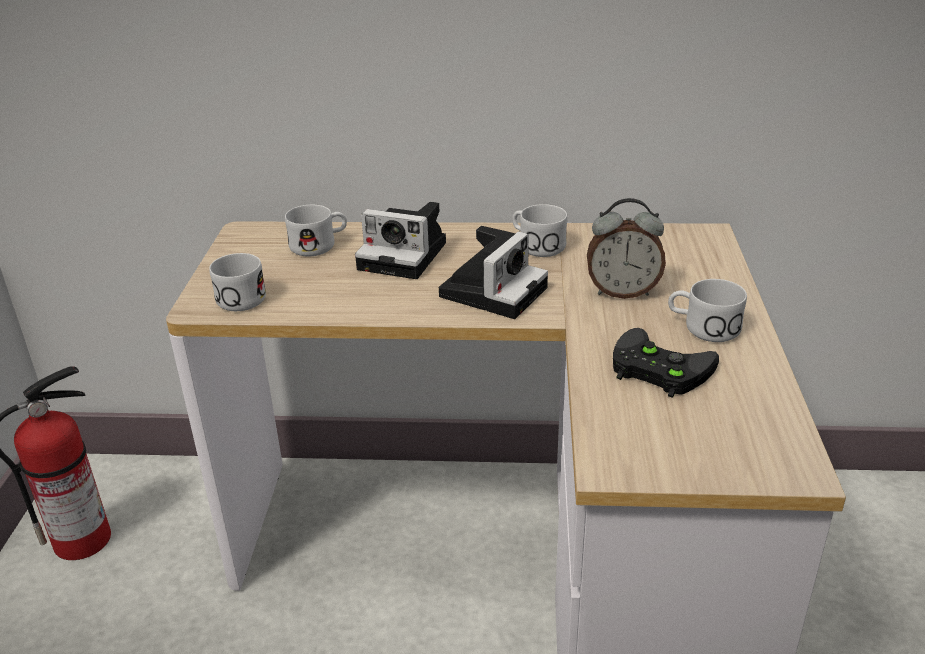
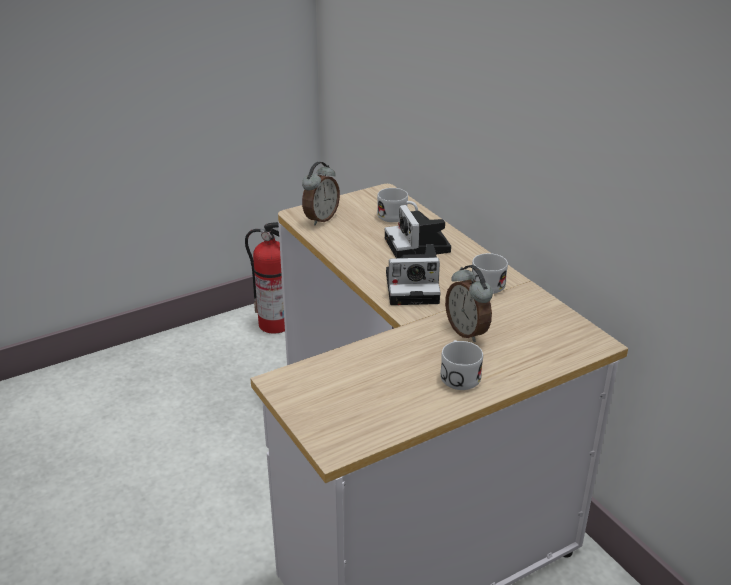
camera: 55 degrees right, 0 degrees up
(239, 296) = (320, 219): white mug -> alarm clock
(656, 368) = (390, 370): black game controller -> none

